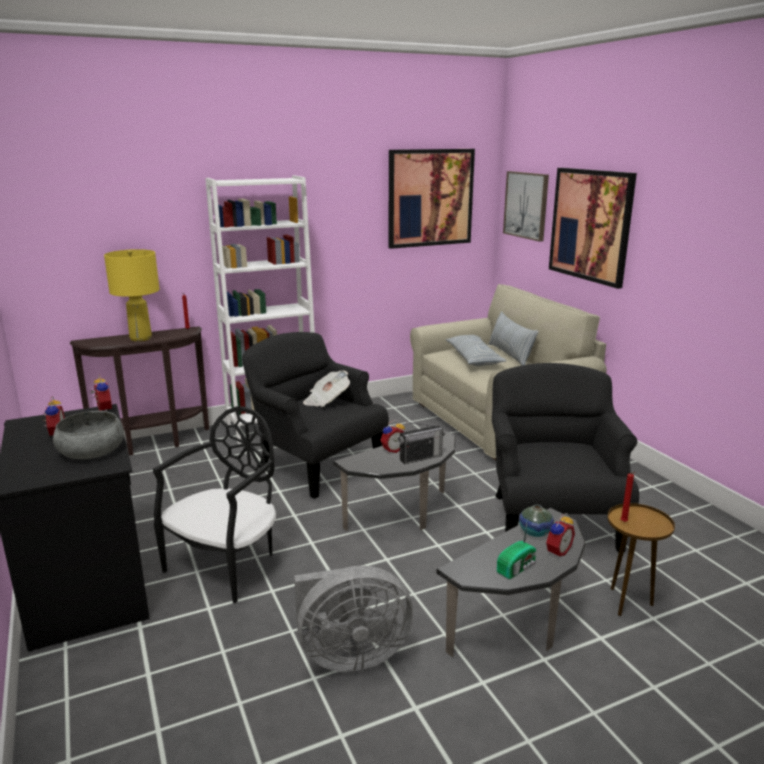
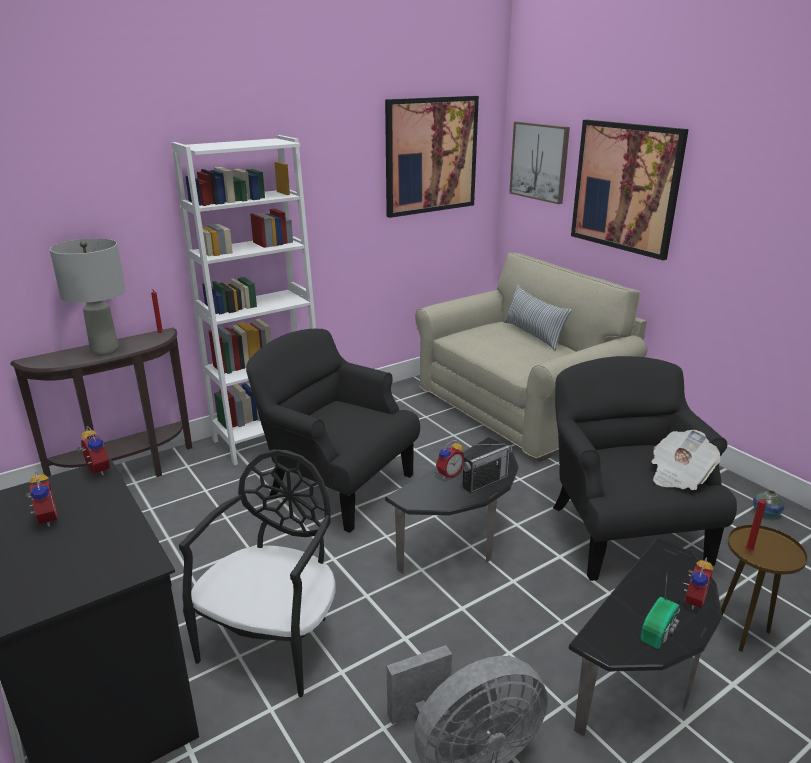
camera: 10 degrees left, 5 degrees up
(91, 450) = (105, 542): grey bowl -> none
(141, 338) = (105, 351): yellow table lamp -> grey table lamp
(326, 401) = (346, 411): newspaper -> newspaper (679, 475)
(474, 358) = (496, 342): pillow -> none
(535, 532) = (656, 575): vase -> vase (766, 512)

